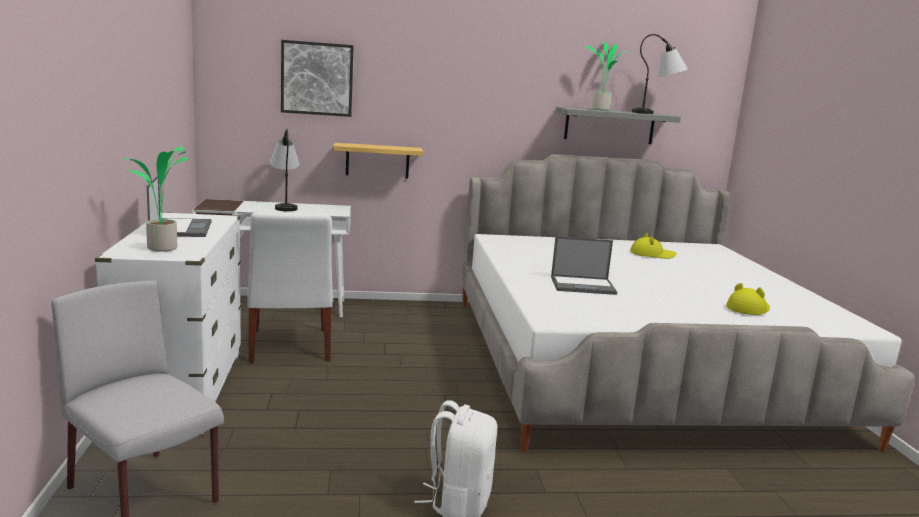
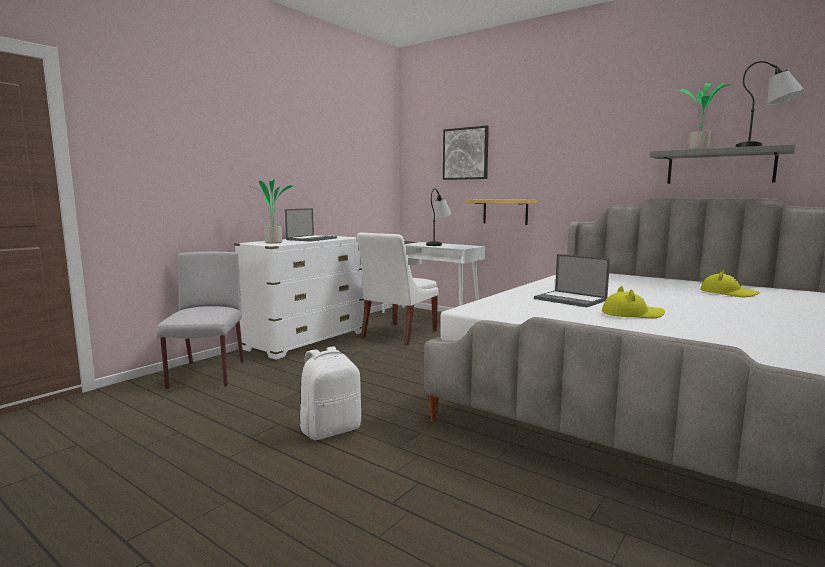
camera: 45 degrees right, 5 degrees down
(748, 308) = (727, 334): yellow hat -> yellow hat (632, 314)

